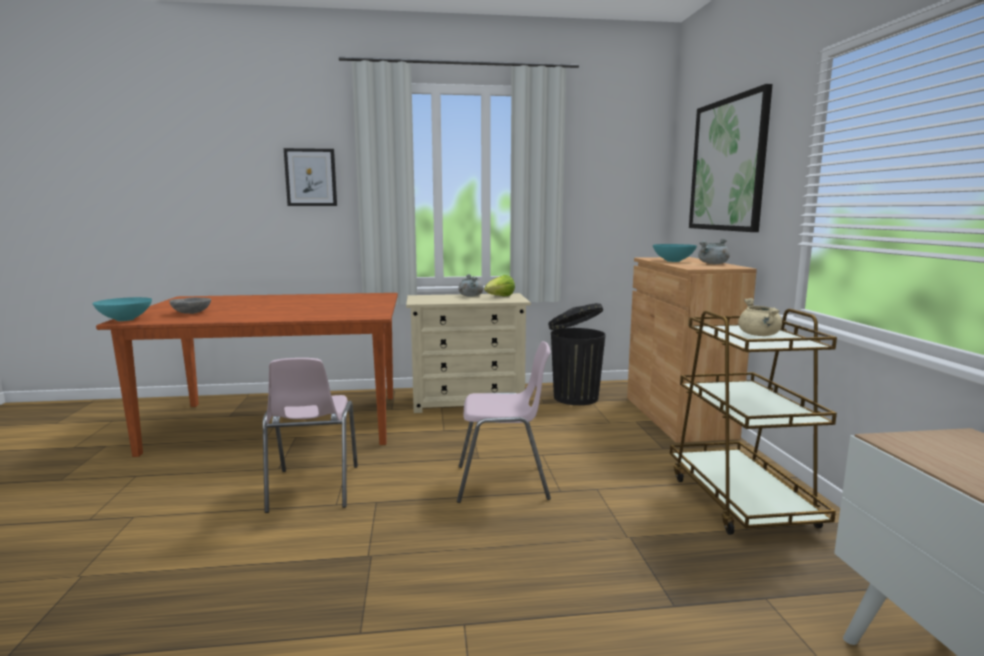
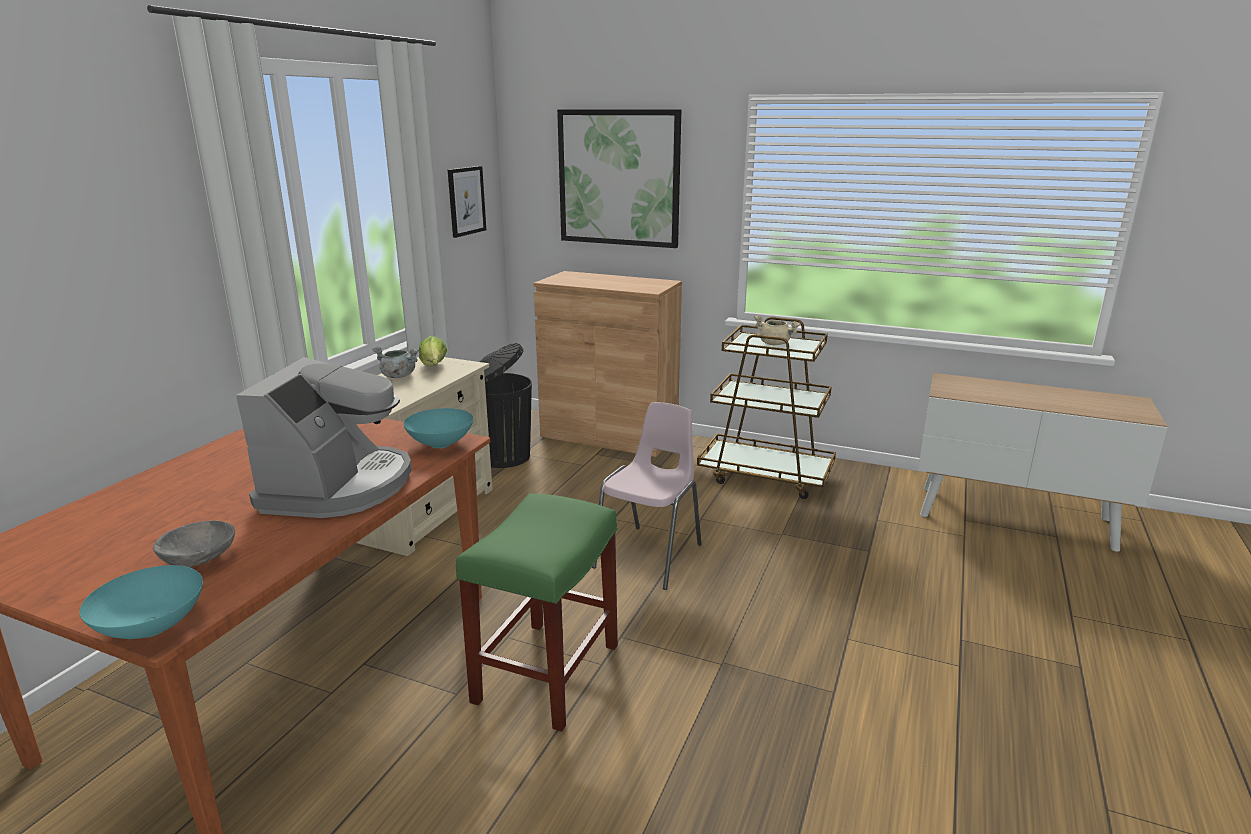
camera: 60 degrees left, 10 degrees up
(287, 312) = (339, 487): none -> coffee machine
(311, 177) = (113, 240): picture -> picture (466, 201)
(312, 489) = (546, 674): pink chair -> green stool
(672, 261) = (592, 282): turquoise bowl -> turquoise bowl (439, 444)
(713, 264) = (634, 280): grey cooking pot -> none

